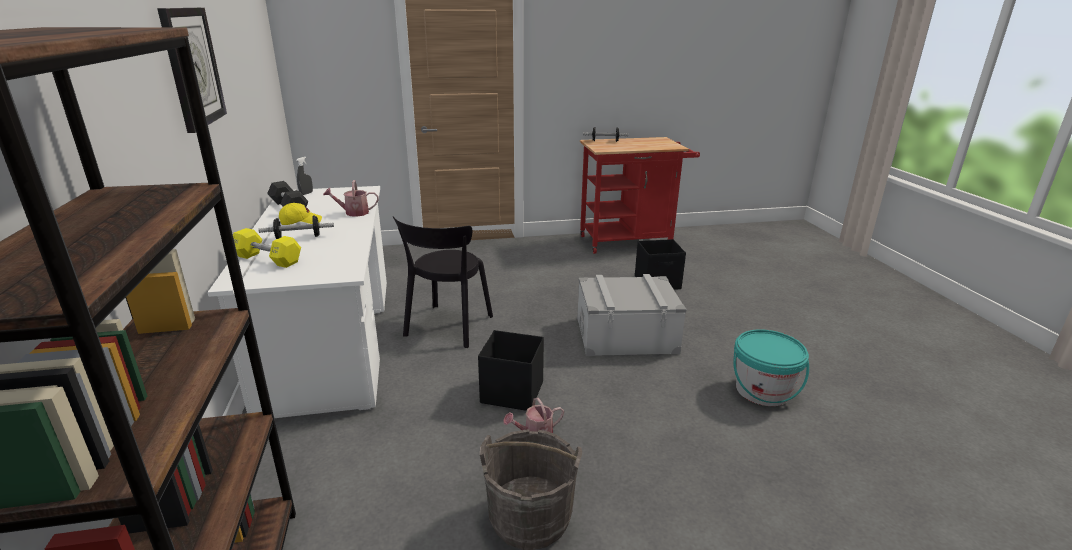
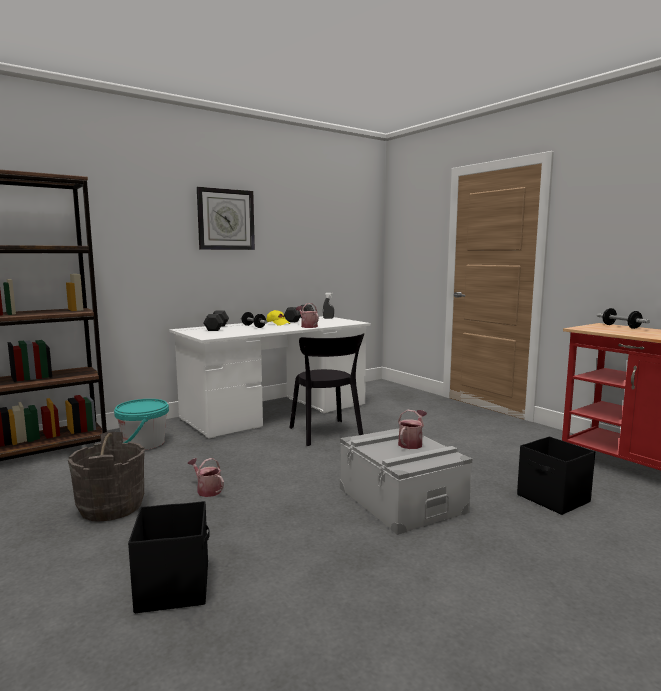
camera: 65 degrees right, 15 degrees down
(268, 259) = (216, 328): yellow dumbbell -> black dumbbell
(447, 328) = (326, 434): black chair -> black chair turned 105 degrees counterclockwise
(511, 392) = (257, 471): black storage box -> black storage box (174, 586)
(621, 286) = (411, 443): none -> watering can
(762, 391) = (369, 601): turquoise bucket -> turquoise bucket (144, 443)

